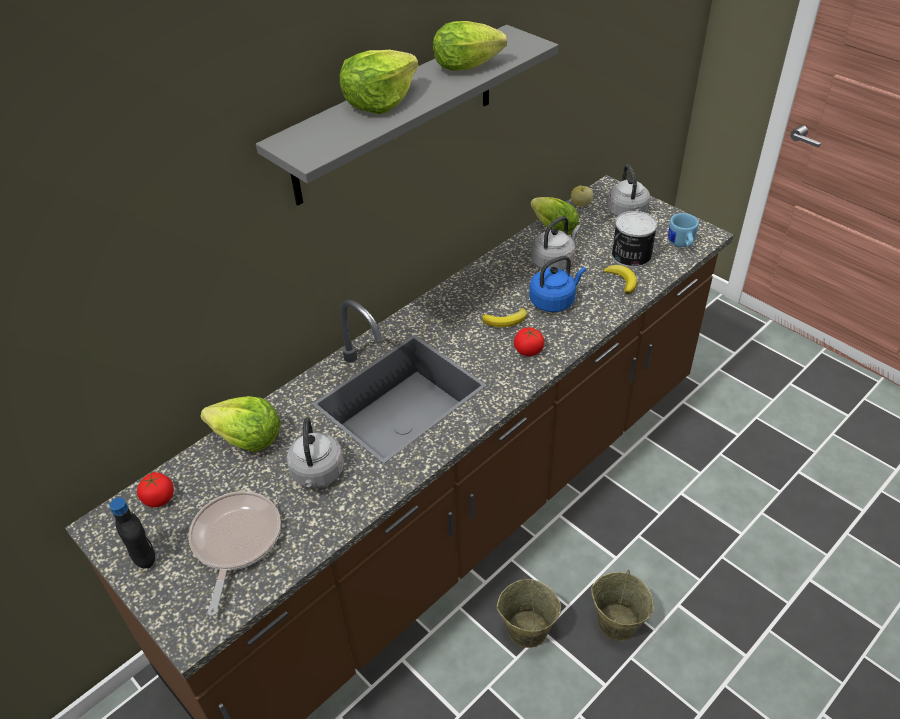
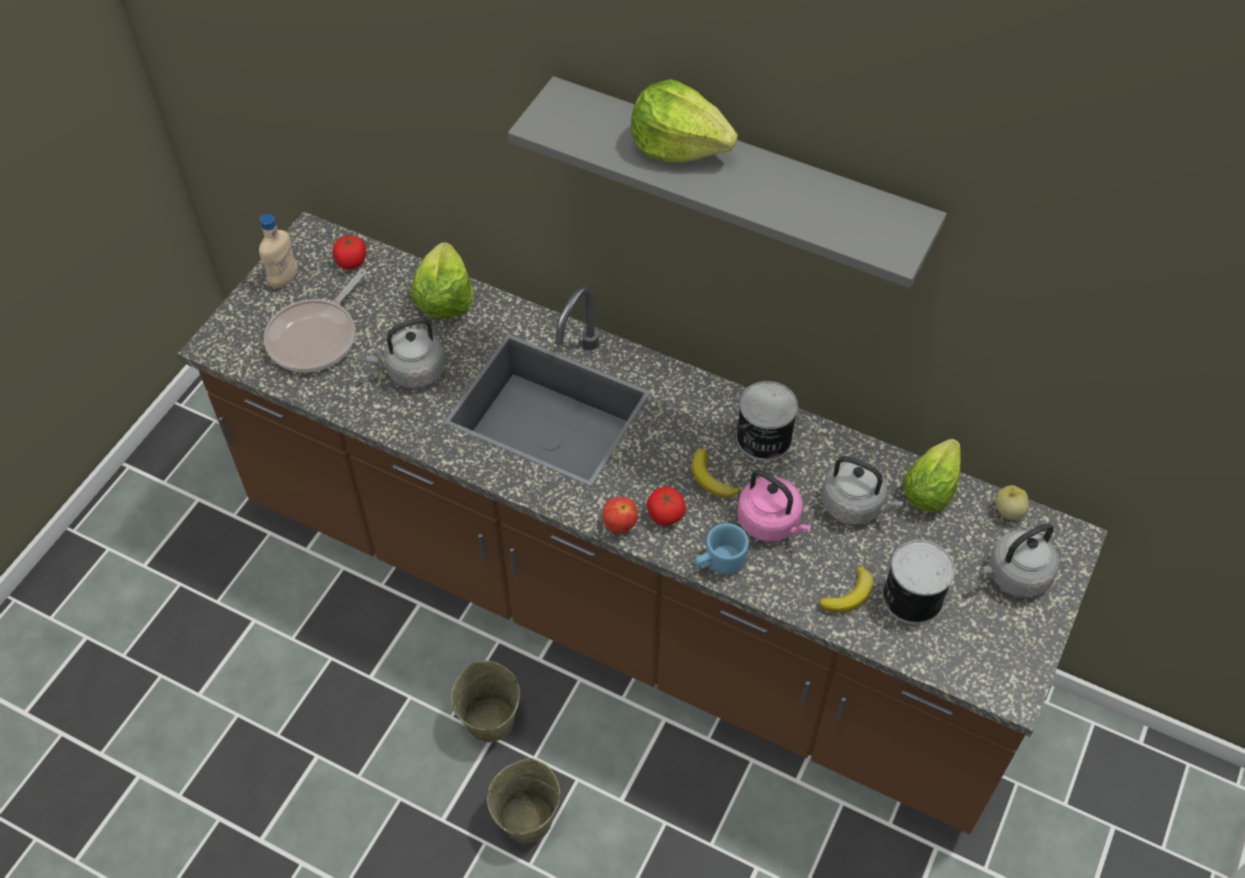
camera: 70 degrees right, 10 degrees up
(144, 557) = (284, 279): black bottle -> beige bottle
(235, 542) = (316, 337): frying pan -> frying pan turned 135 degrees clockwise
(471, 66) = (803, 204): lettuce -> none
(483, 289) = (763, 439): none -> can
(529, 376) = (620, 525): none -> apple
(554, 301) = (771, 522): blue kettle -> pink kettle
(681, 244) = (970, 659): blue mug -> blue mug (718, 563)

